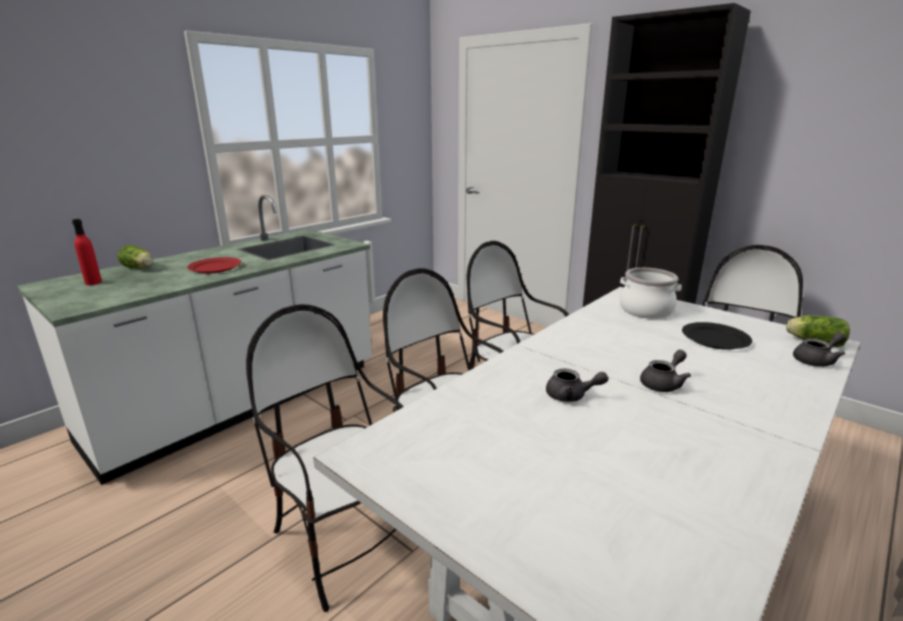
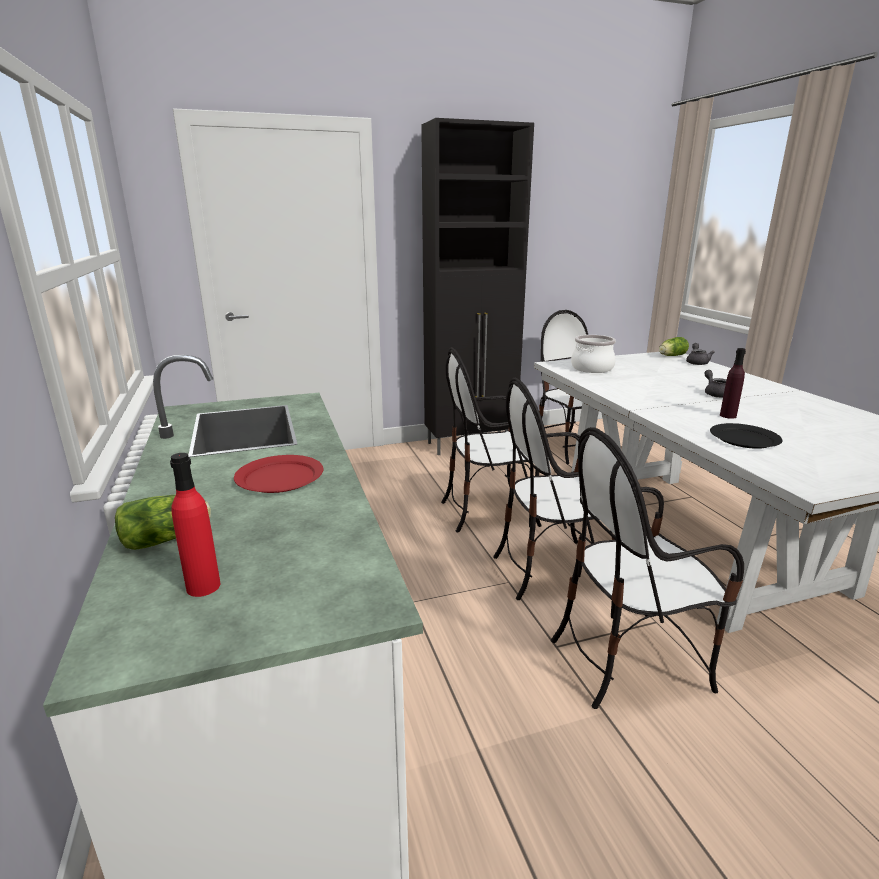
camera: 60 degrees left, 0 degrees up
(571, 396) = (728, 416): grey teapot -> purple bottle
(715, 338) = (653, 368): black plate -> black plate (743, 438)

